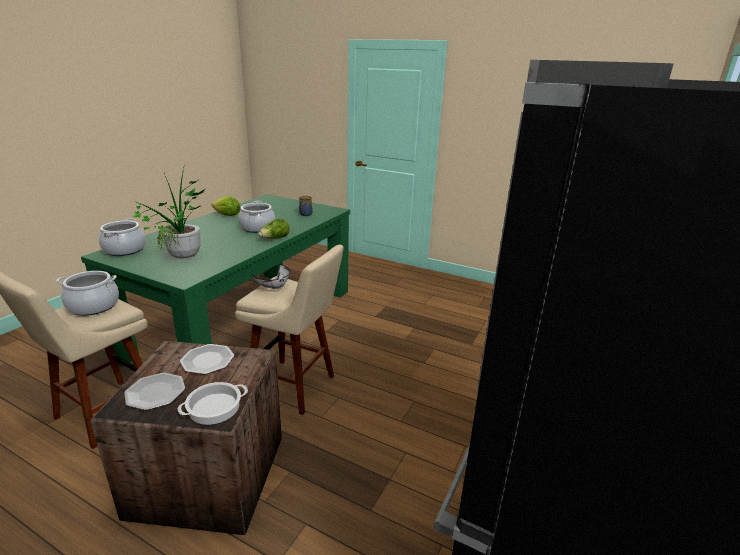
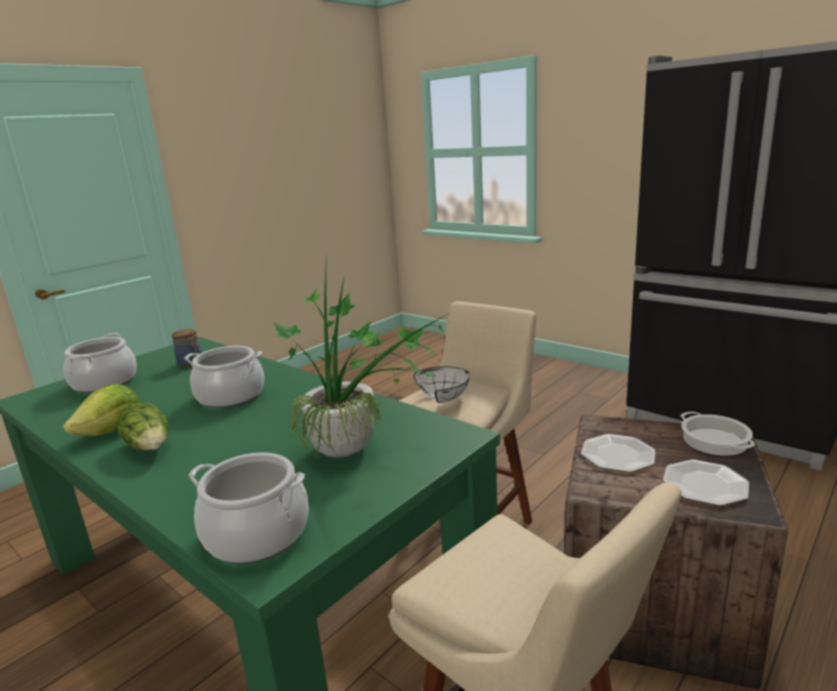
camera: 75 degrees left, 5 degrees down
(93, 306) = (495, 567): cooking pot -> cooking pot (105, 383)
(274, 238) = (300, 380): lettuce -> lettuce (150, 447)

